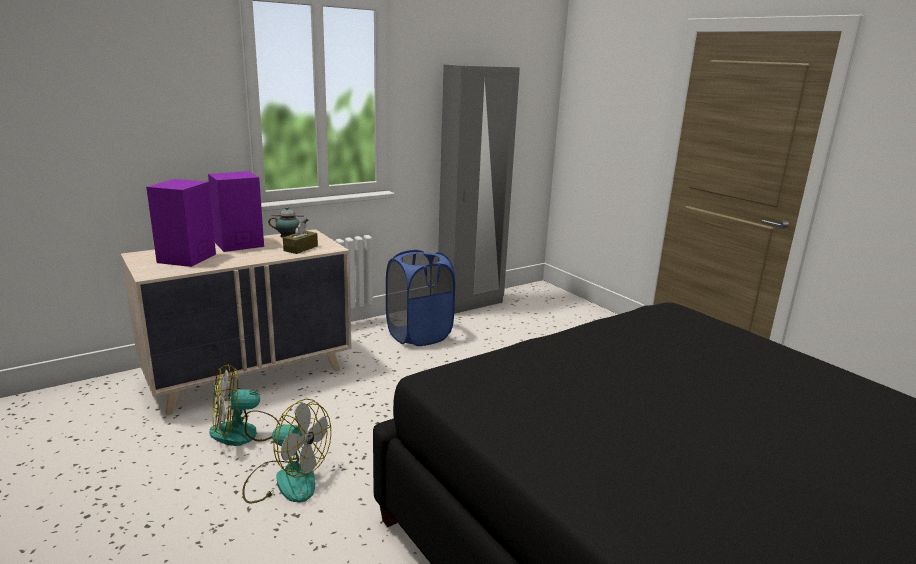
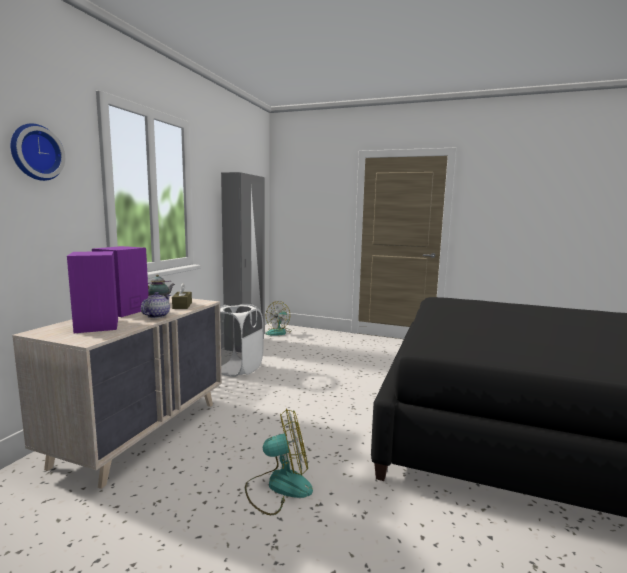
camera: 35 degrees left, 10 degrees down
(160, 70) = (35, 152): none -> wall clock
(245, 432) = (198, 470): fan -> fan (279, 332)
(252, 257) = (156, 316): none -> teapot
(419, 335) = (238, 369): blue laundry basket -> white laundry basket

